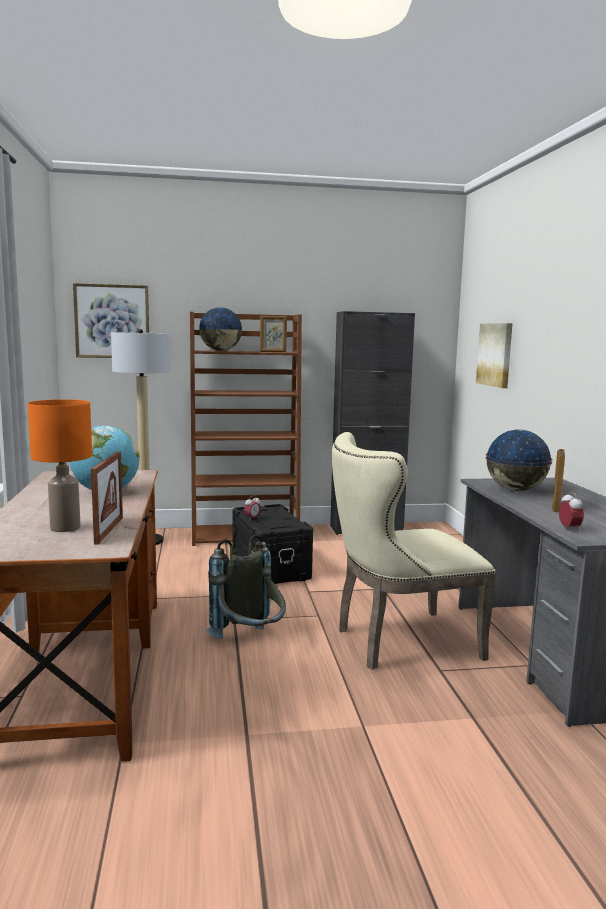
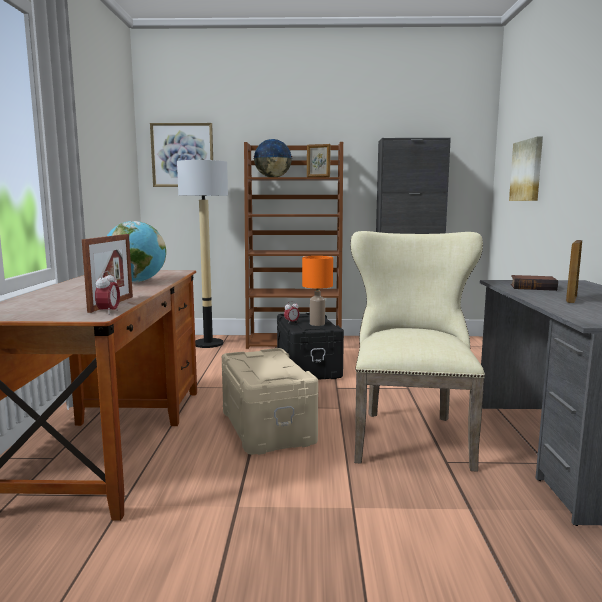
camera: 10 degrees right, 0 degrees up
(66, 527) = (76, 302): orange table lamp -> orange table lamp (317, 324)
(249, 642) = (268, 426): grey backpack -> beige storage box
(398, 642) = (410, 434): beige chair -> beige chair turned 105 degrees clockwise
(515, 489) = (533, 287): globe -> book
(569, 529) = (579, 315): alarm clock -> alarm clock (108, 312)

